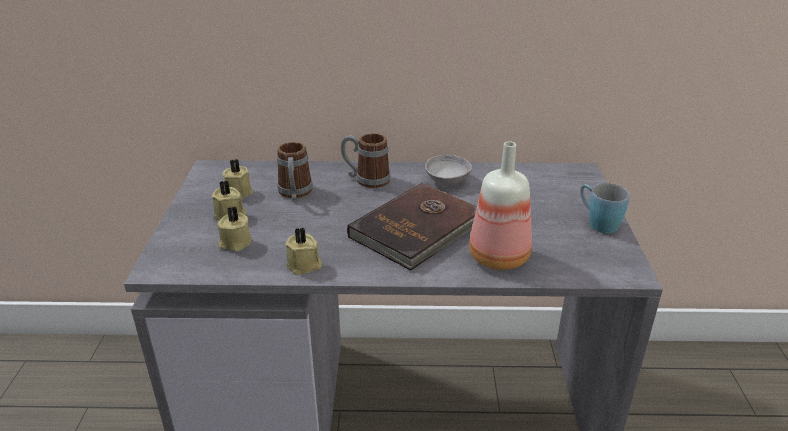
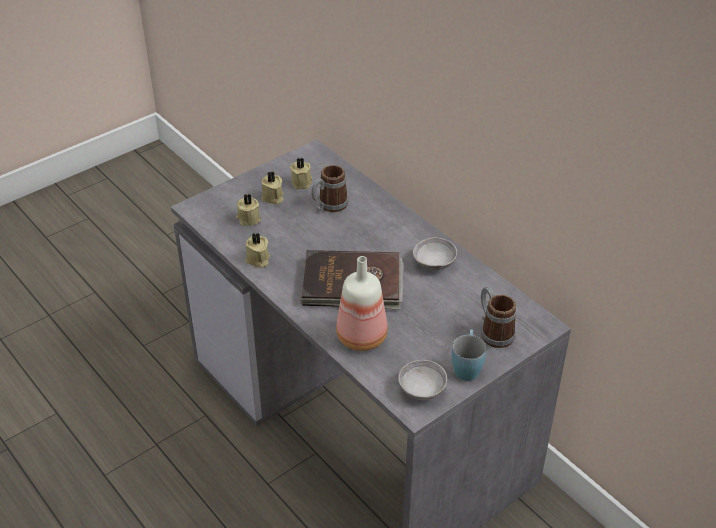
camera: 50 degrees right, 10 degrees up
(366, 179) = (386, 225): mug -> mug (493, 331)
(606, 258) = (422, 389): none -> grey bowl

